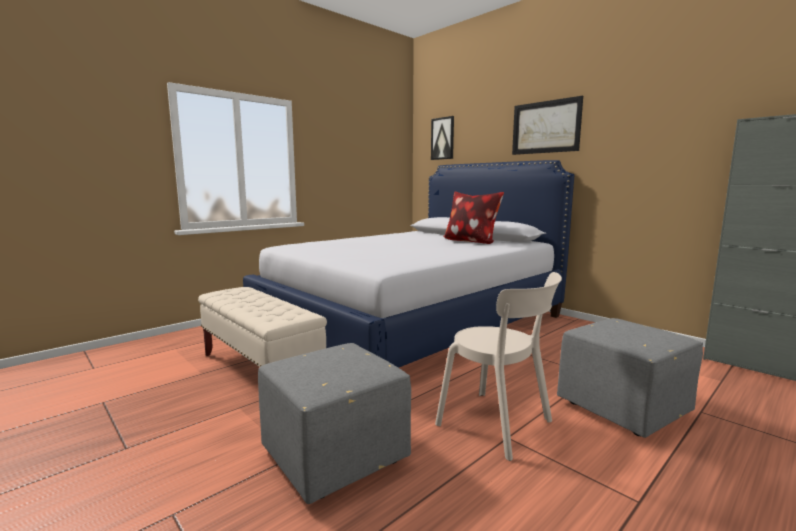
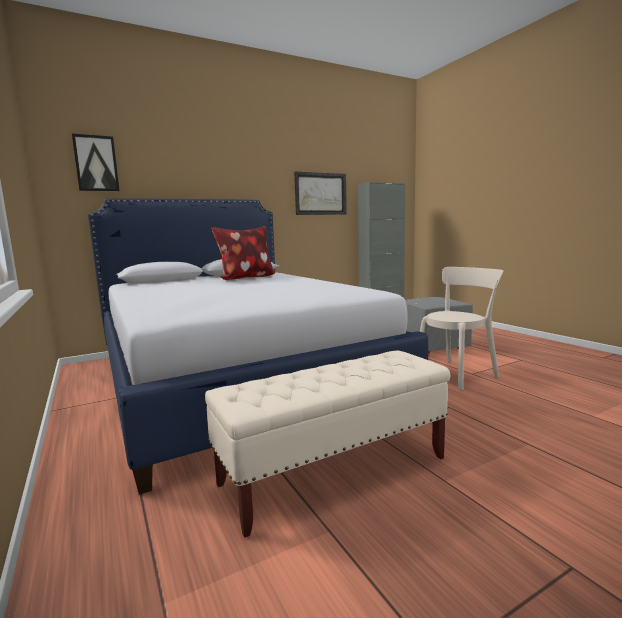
camera: 75 degrees left, 0 degrees up
(335, 458) = (521, 426): grey ottoman -> none
(546, 127) = (235, 169): picture -> picture (320, 194)

